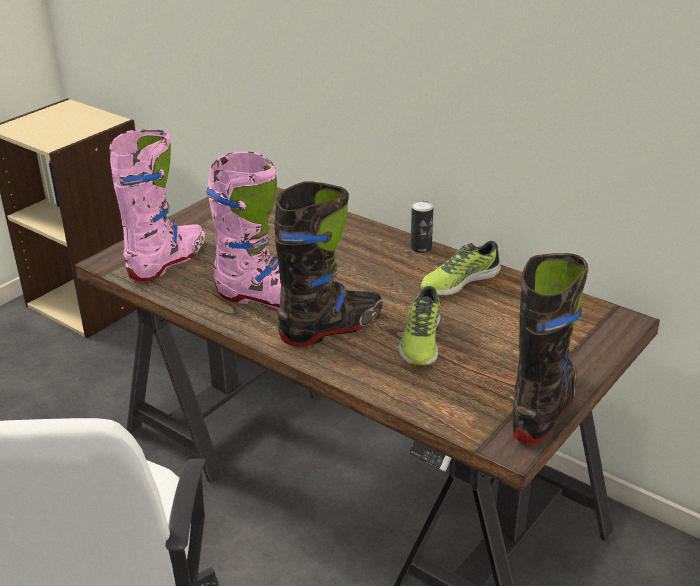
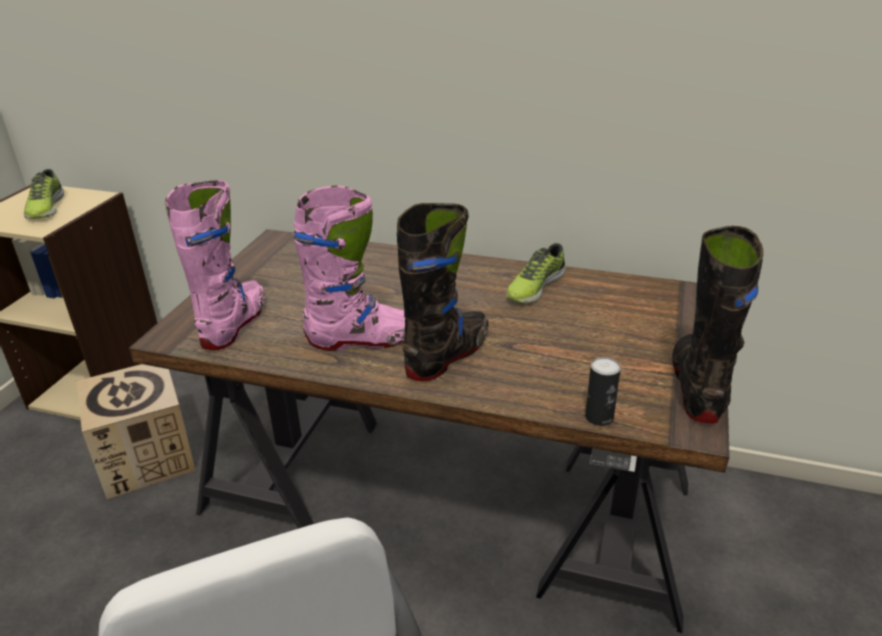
camera: 20 degrees left, 0 degrees up
(106, 373) = (147, 457): none -> cardboard box
(420, 341) = (540, 349): shoe -> shoe (45, 208)
(421, 248) = (478, 264): can -> can (599, 417)

